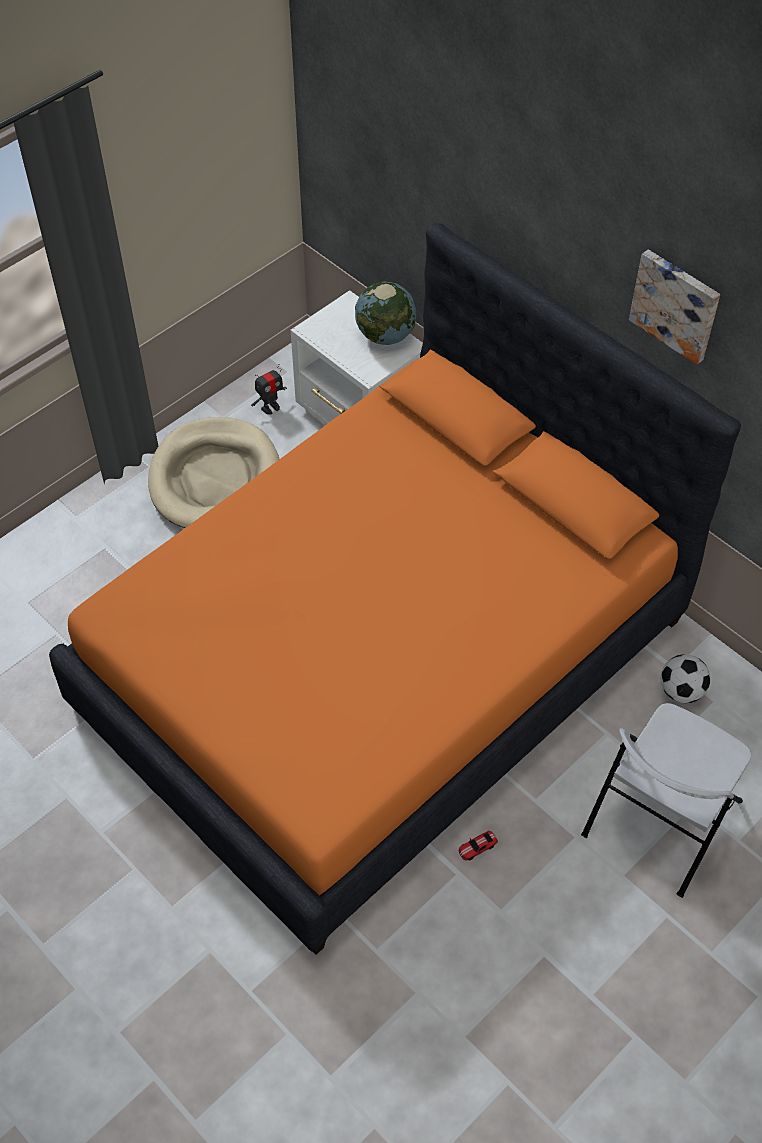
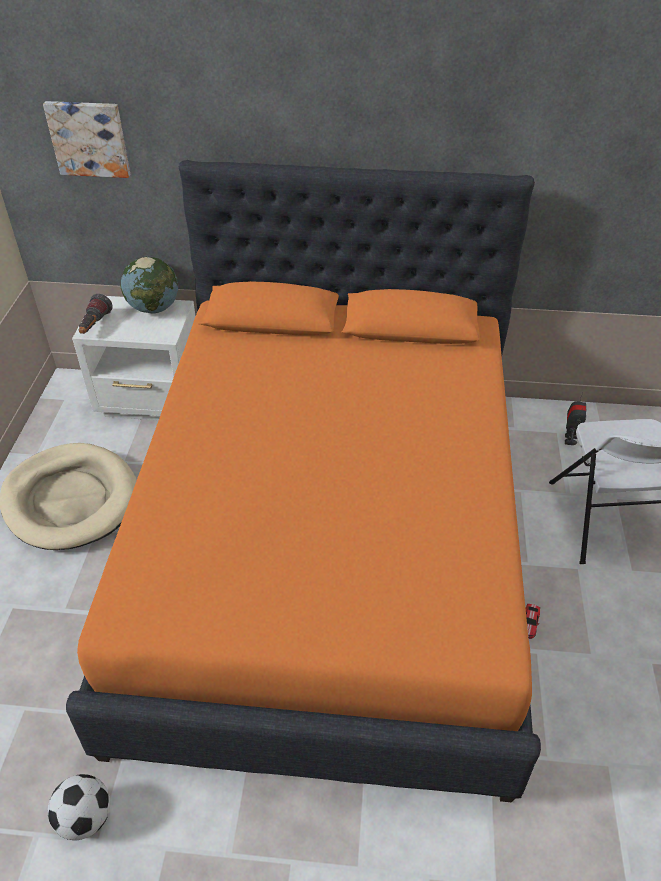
camera: 40 degrees left, 10 degrees down
(270, 407) = (72, 428): toy robot -> toy robot (569, 439)
(319, 327) = (94, 326): none -> flashlight
(676, 304) = (443, 104): picture -> picture (89, 138)
(681, 691) = (533, 438): football -> football (85, 818)

